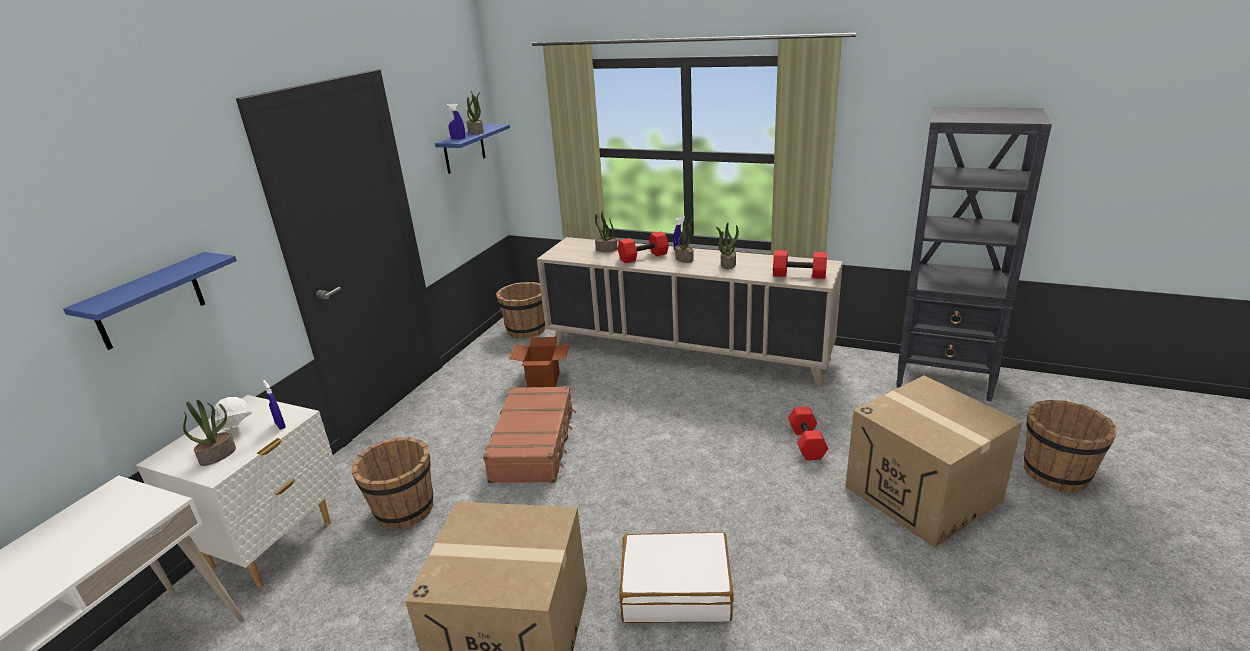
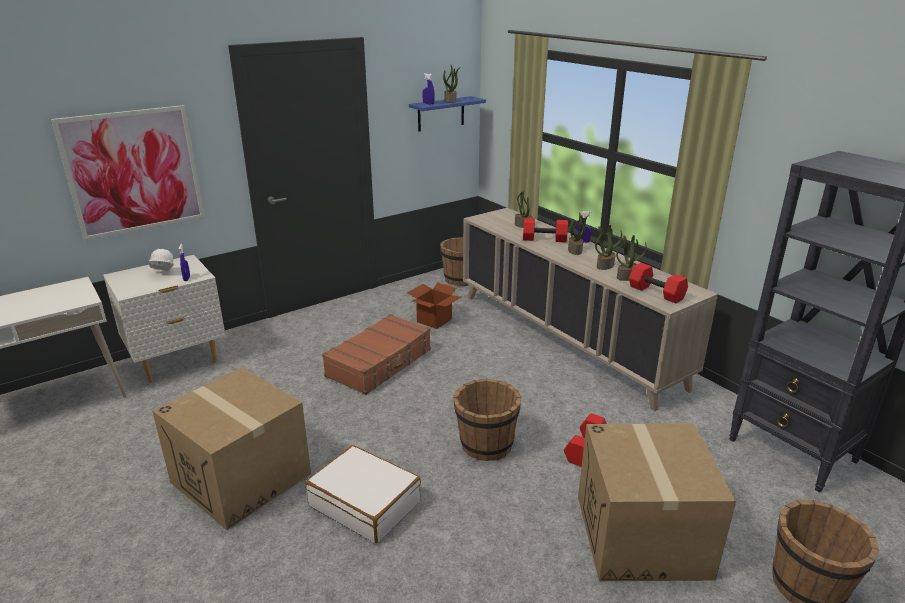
camera: 30 degrees right, 0 degrees up
(149, 302) = (134, 172): blue shelf -> picture
(218, 455) = (141, 284): potted plant -> potted plant (627, 277)
(404, 510) = (261, 372): brown bucket -> brown bucket (485, 444)

